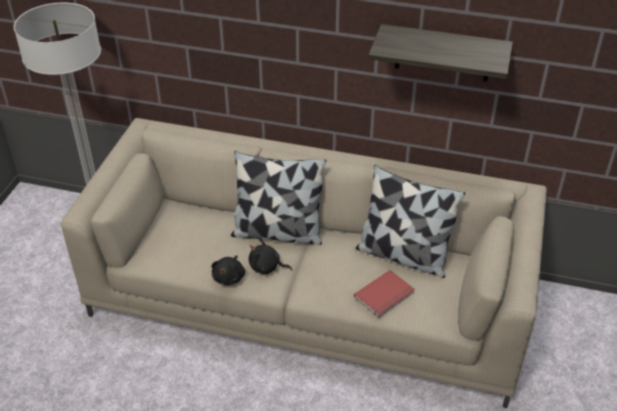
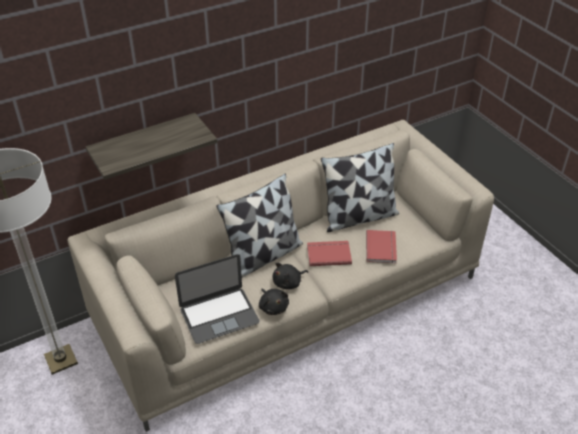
camera: 45 degrees left, 0 degrees up
(182, 253) = (219, 315): none -> laptop
(330, 267) = (328, 254): none -> red book
(443, 53) = (326, 49): shelf -> shelf (144, 146)

